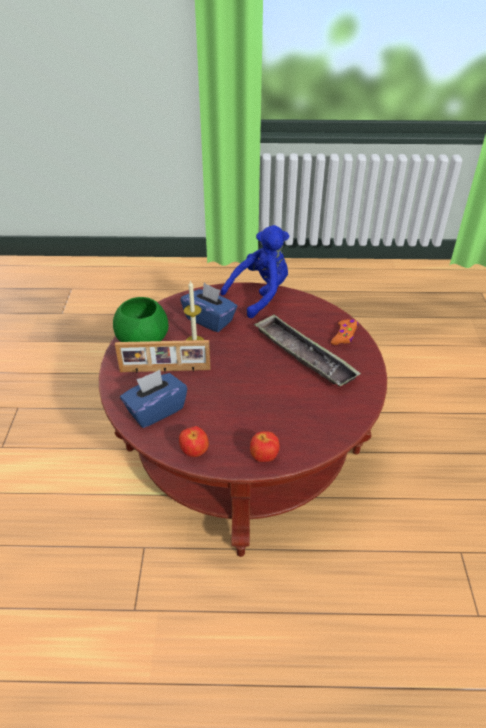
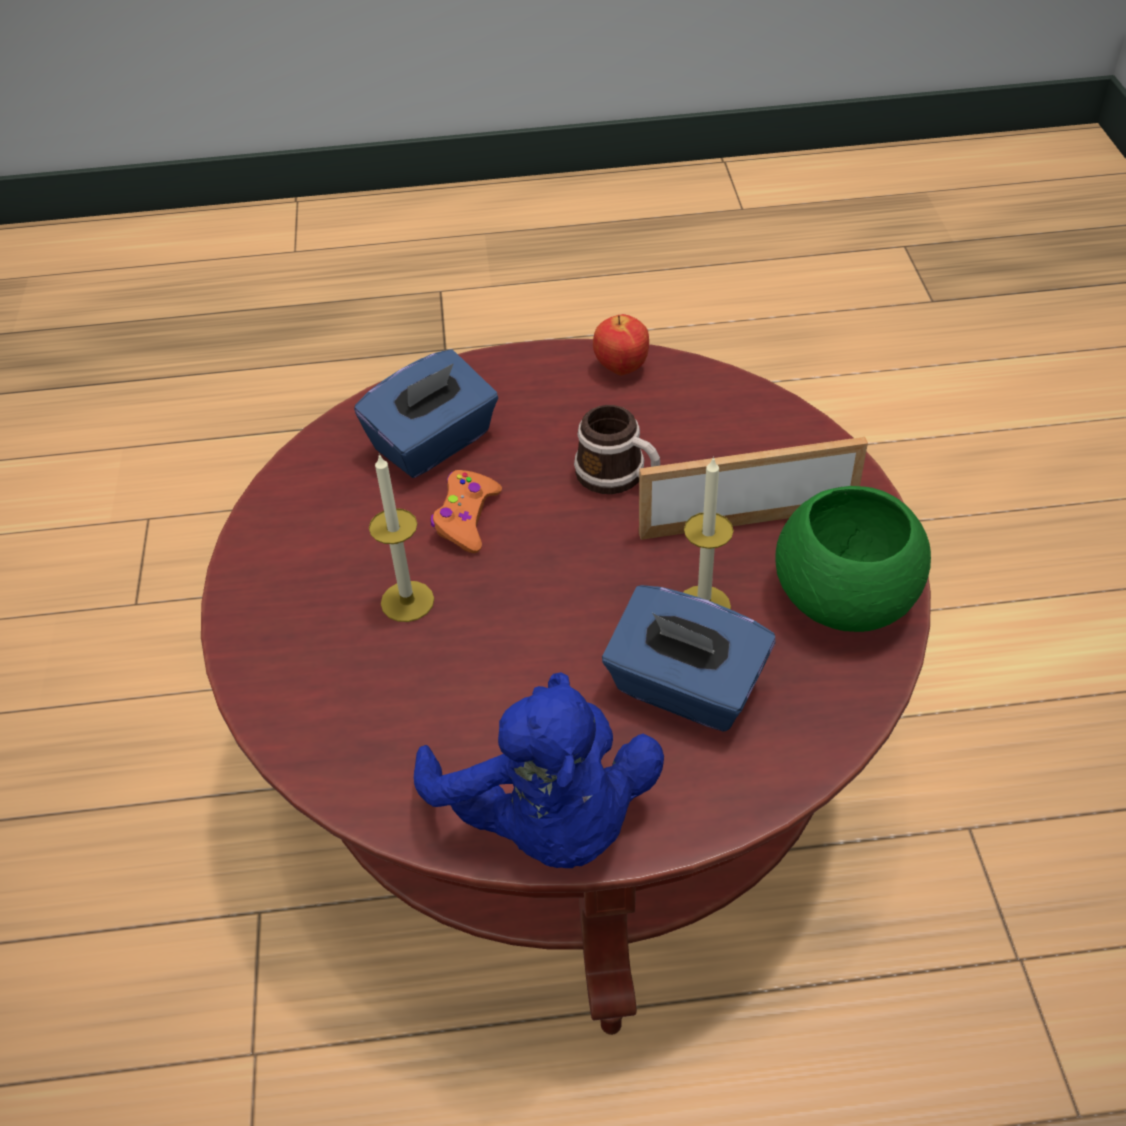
camera: 175 degrees right, 5 degrees up
(155, 410) = (728, 430): blue tissue box -> blue tissue box (433, 443)
(212, 394) = (618, 476): none -> mug
(260, 294) = (547, 819): blue plush toy -> blue plush toy turned 75 degrees counterclockwise
(264, 457) = (490, 374): apple -> none
(304, 355) = (407, 601): tray -> candle
(344, 335) = (290, 679): orange game controller -> orange game controller (466, 518)

